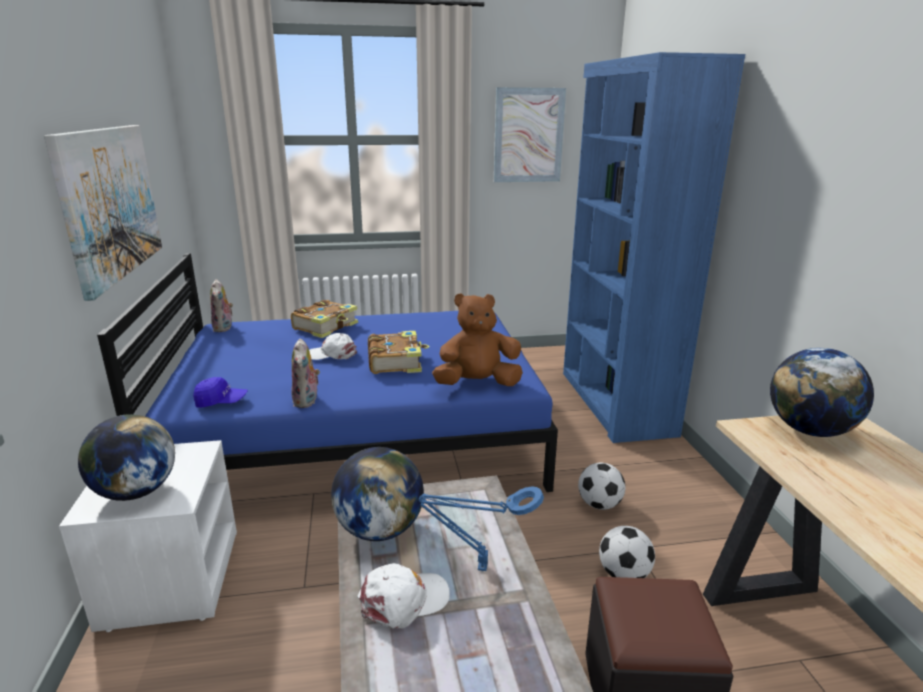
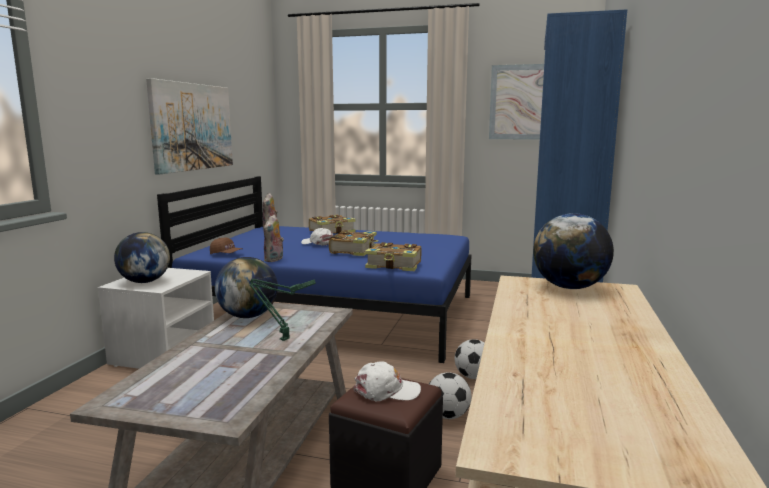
camera: 25 degrees right, 10 degrees down
(221, 402) = (226, 254): blue cap -> brown cap
(404, 601) = (222, 342): white cap -> white cap (386, 391)
(477, 384) = (395, 266): brown plush toy -> book
(478, 567) = (282, 339): blue table lamp -> green table lamp

